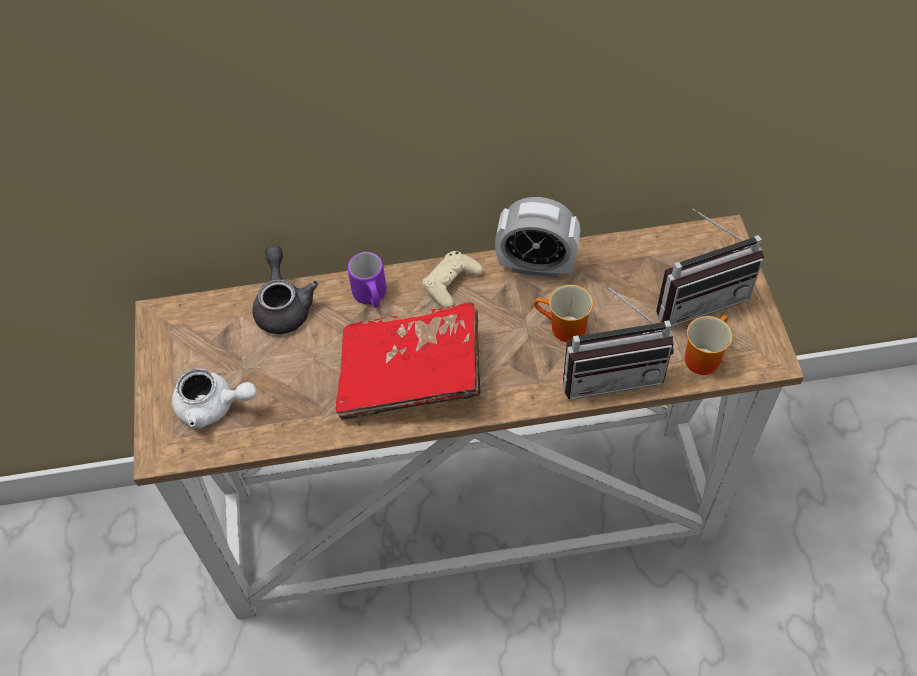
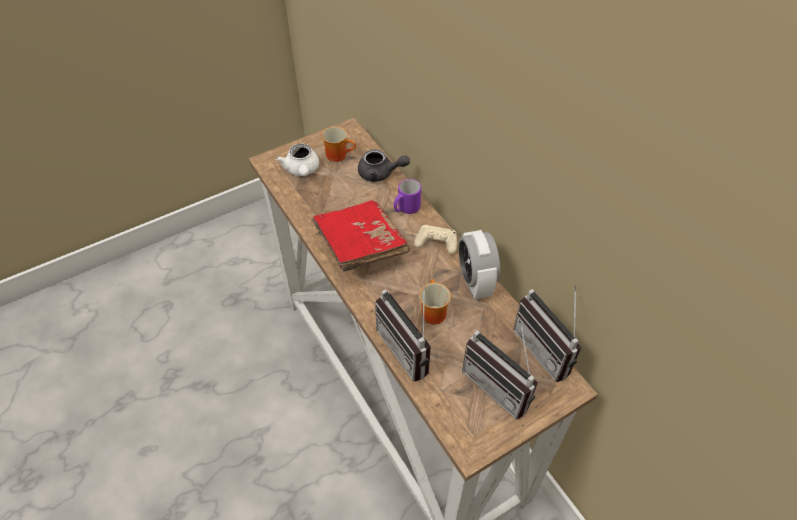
camera: 65 degrees right, 5 degrees down
(283, 305) = (380, 174): grey teapot -> grey teapot turned 45 degrees clockwise
(666, 233) = (548, 349): none -> radio
(701, 355) = (450, 401): mug -> mug (339, 154)

